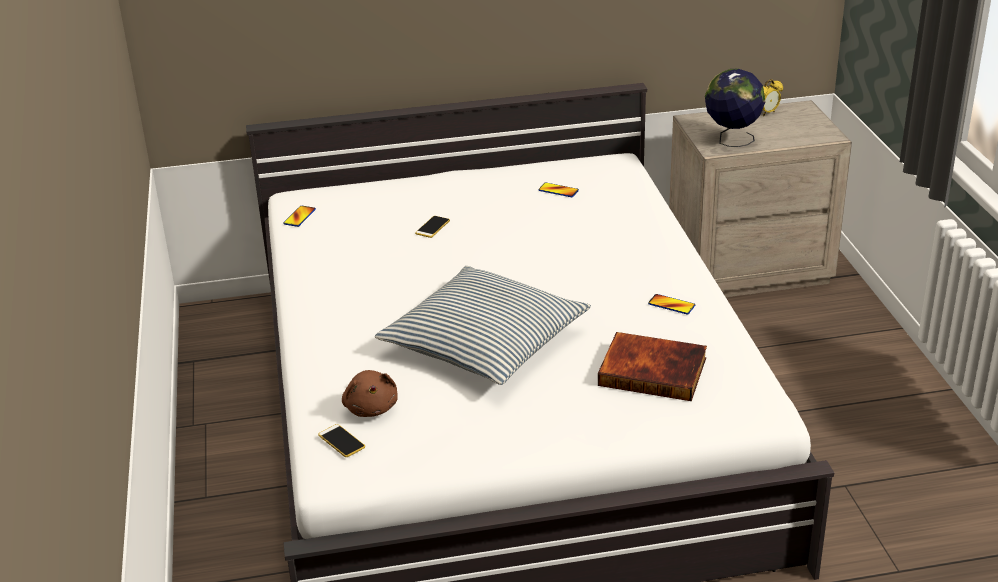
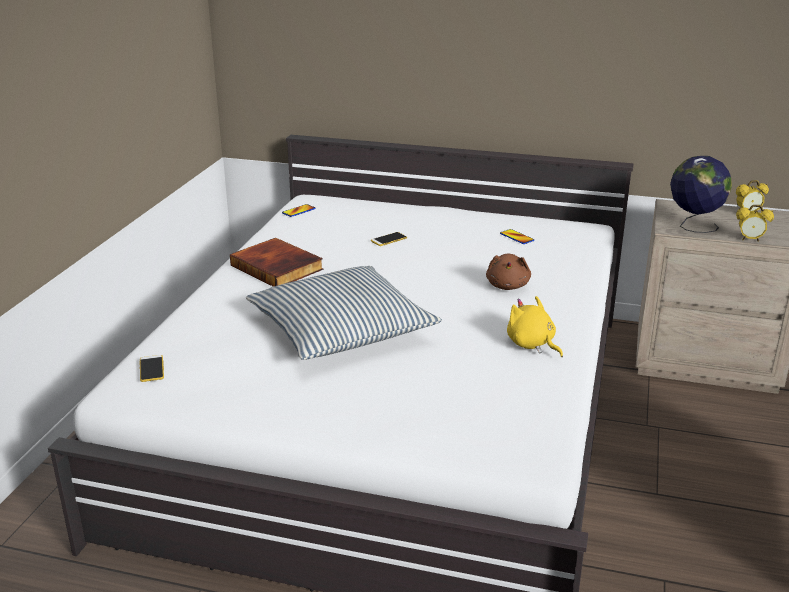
camera: 25 degrees right, 5 degrees down
(371, 407) = (201, 351): brown plush toy -> brown plush toy (508, 286)
(653, 370) = (463, 392): book -> book (278, 267)
(671, 305) = (532, 344): phone -> yellow plush toy
(790, 143) = (750, 239): none -> alarm clock

